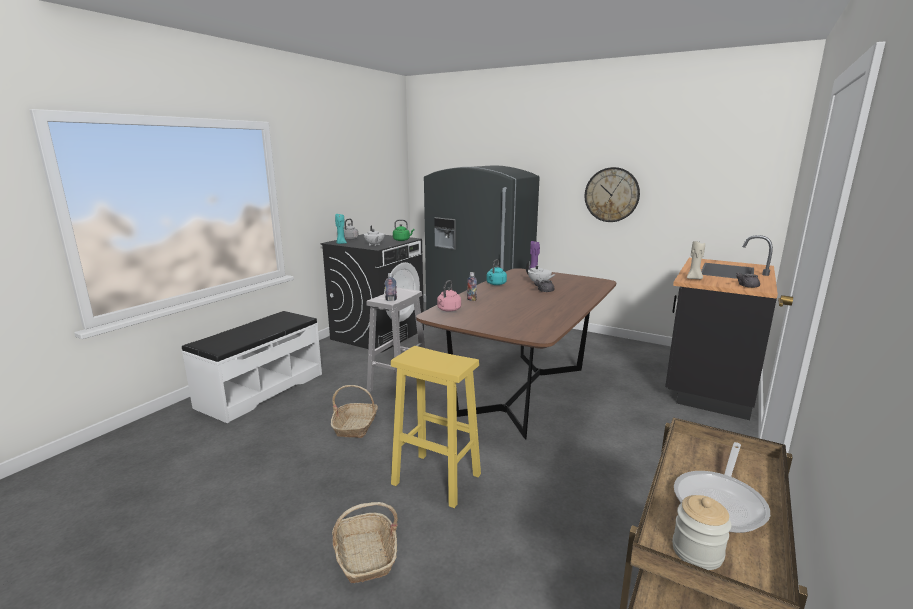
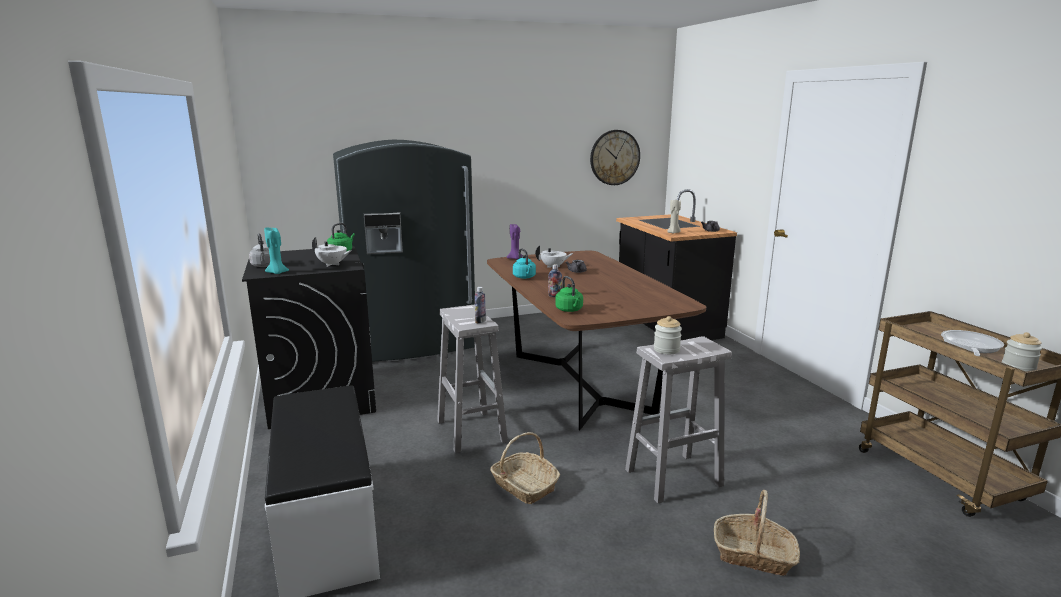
camera: 50 degrees left, 0 degrees up
(422, 355) = (666, 349): none -> jar
(435, 479) = (672, 478): yellow stool -> white stool
(448, 310) = (569, 310): pink kettle -> green kettle
(611, 194) = (529, 165): wall clock -> wall clock (614, 157)
(721, 501) = (970, 347): frying pan -> frying pan turned 135 degrees counterclockwise

